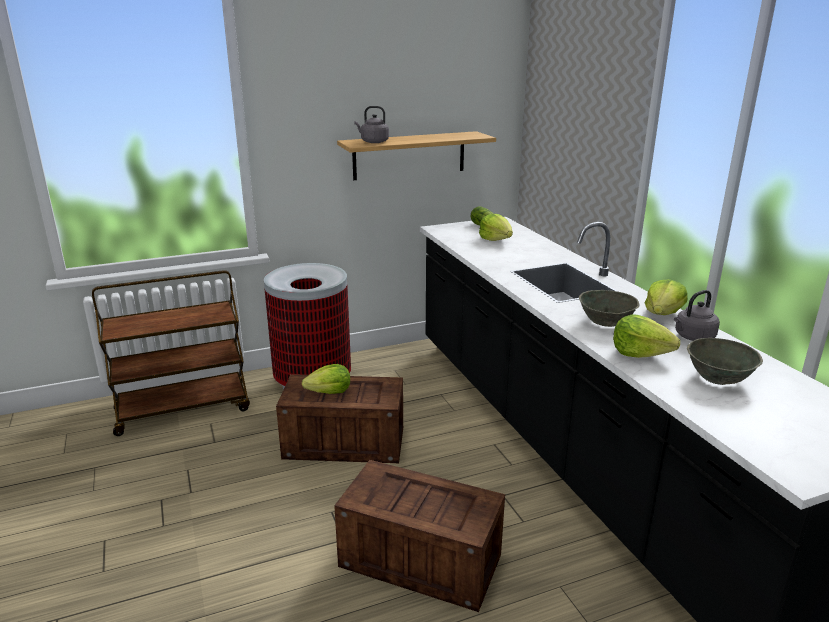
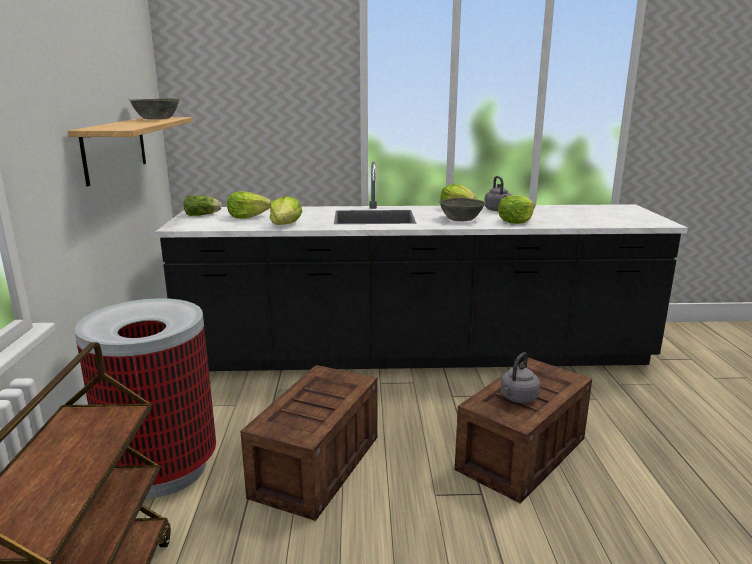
camera: 70 degrees left, 5 degrees down
(329, 392) = (309, 410): lettuce -> lettuce (285, 225)
(373, 142) = (119, 126): grey kettle -> grey kettle (518, 398)
(718, 376) = (554, 215): grey bowl -> grey bowl (156, 119)

